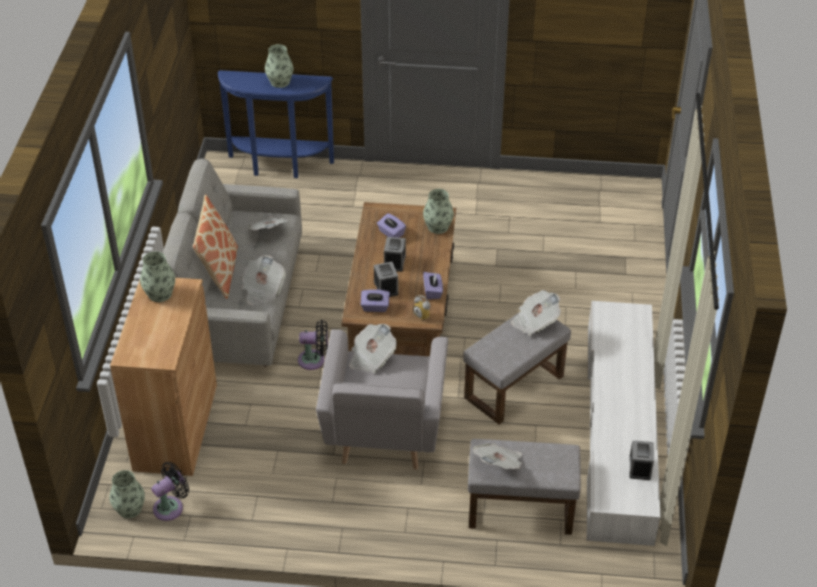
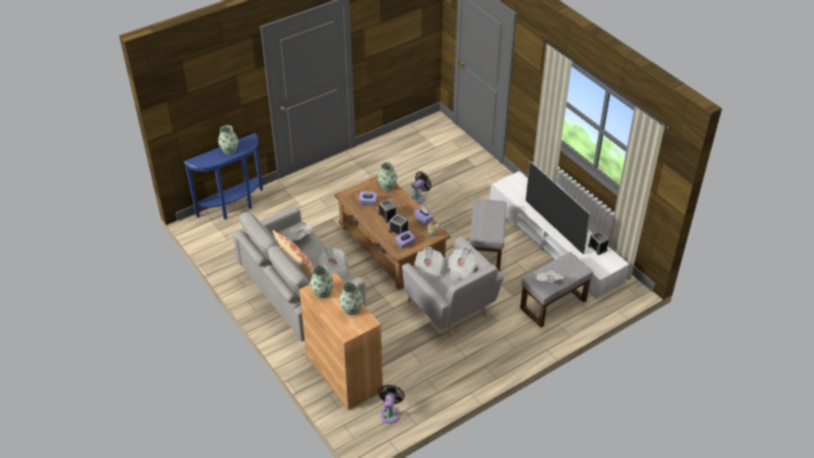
camera: 40 degrees left, 0 degrees up
(129, 508) = (370, 428): vase -> vase (351, 309)
(314, 360) = (375, 296): black fan -> black fan (419, 197)
(534, 322) = (486, 207): newspaper -> newspaper (460, 270)
(612, 404) = (554, 226): none -> television

